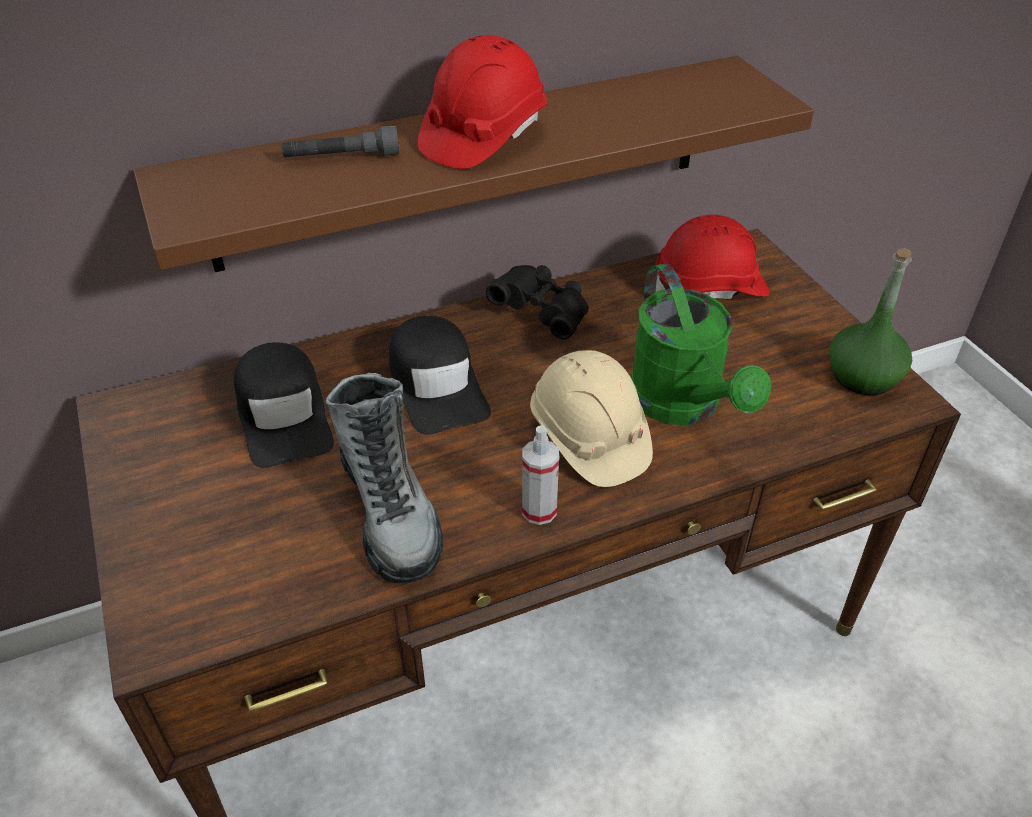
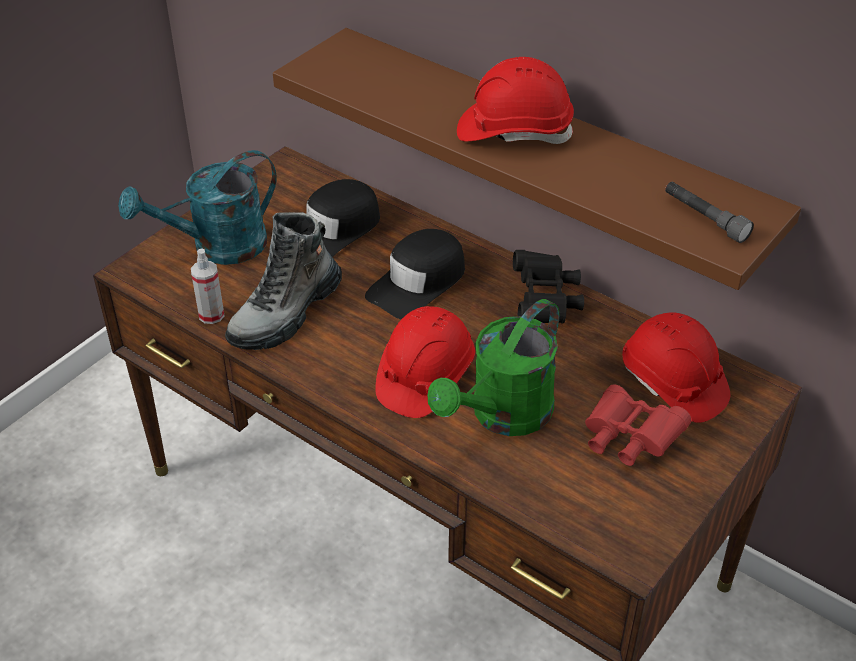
camera: 60 degrees right, 0 degrees up
(203, 533) = (217, 247): none -> turquoise watering can
(342, 158) = (428, 89): grey flashlight -> grey flashlight (704, 219)
(539, 511) = (335, 379): spray bottle -> spray bottle (211, 315)
(588, 438) = (424, 378): beige hard hat -> red hard hat
(763, 341) = (628, 439): none -> red binoculars
(863, 377) = (637, 517): green bottle -> none

